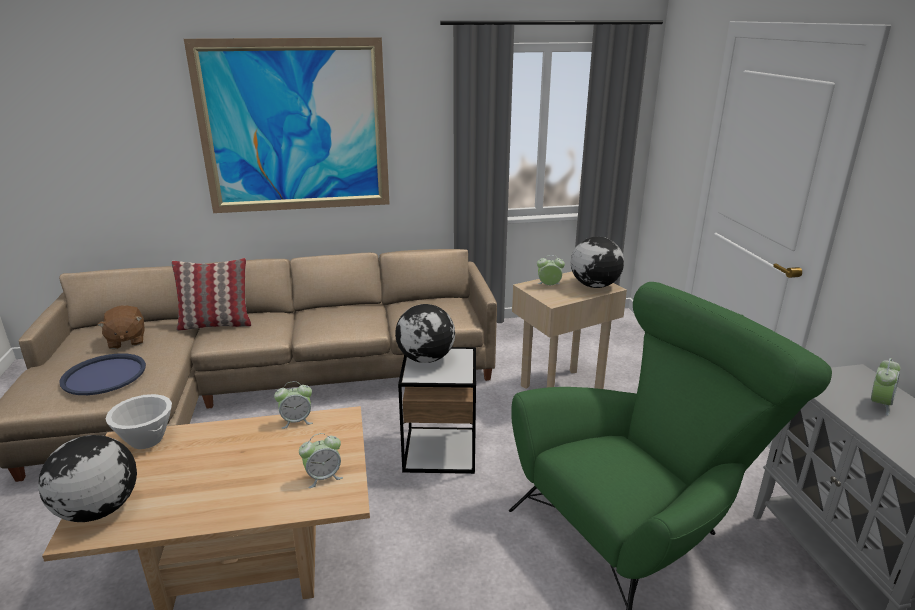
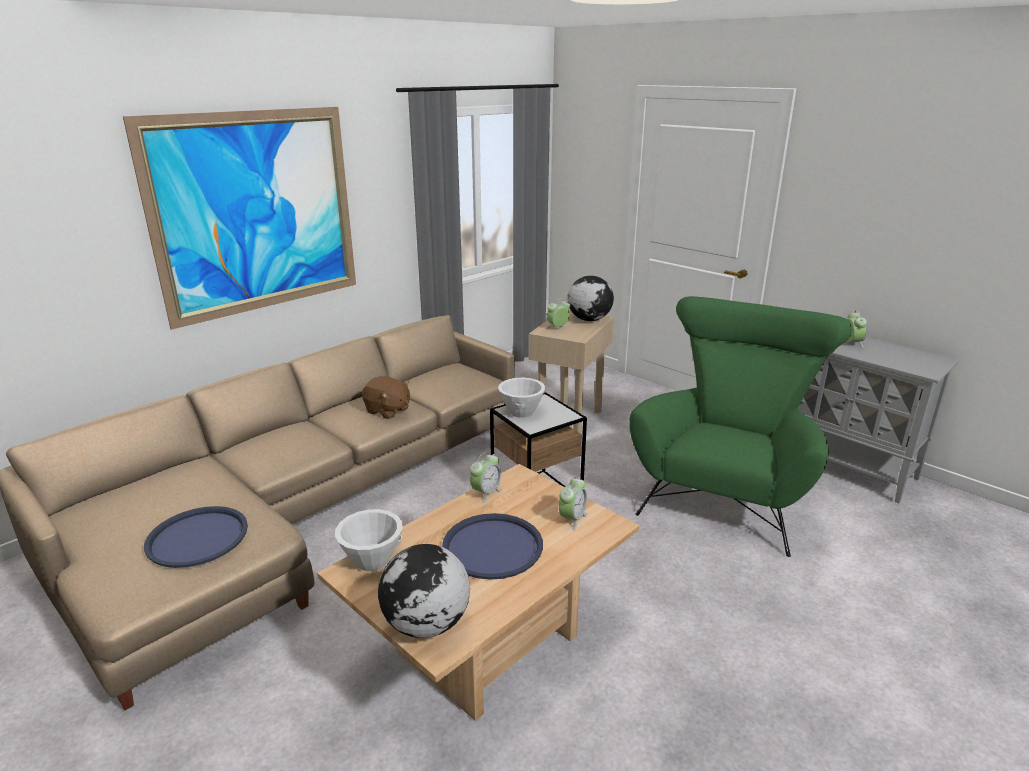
camera: 35 degrees left, 0 degrees up
(126, 341) = (162, 500): brown plush toy -> brown plush toy (387, 411)
(216, 324) = (246, 453): pillow -> none
(230, 471) = (492, 547): none -> blue tray
(426, 359) = (522, 412): globe -> white bowl

